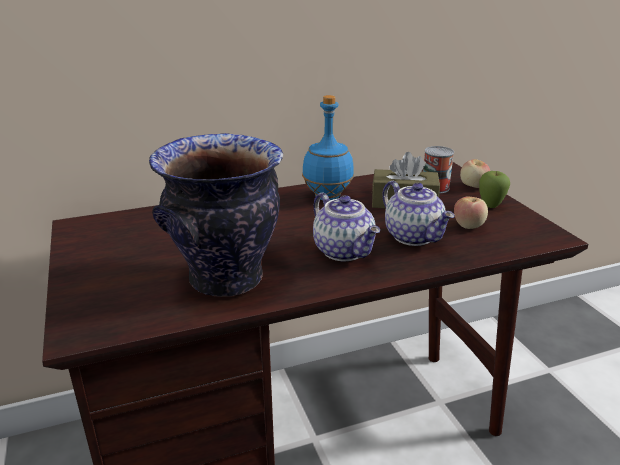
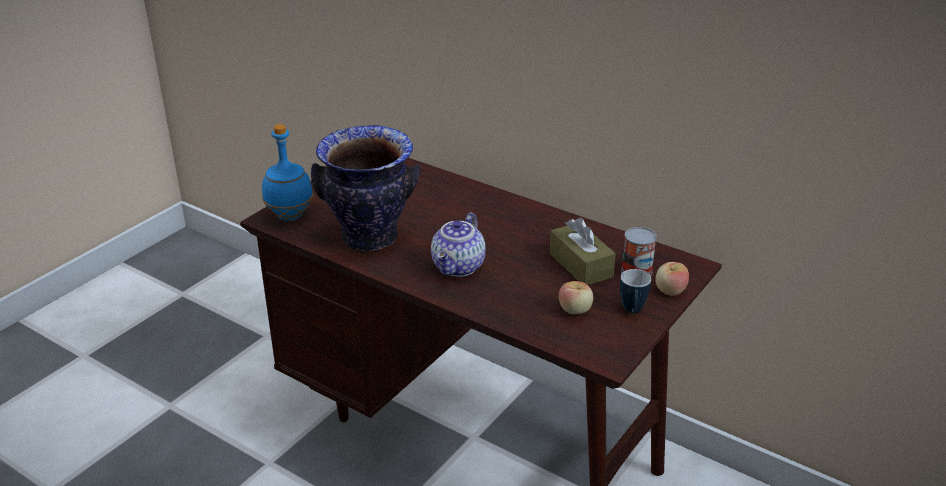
camera: 55 degrees right, 5 degrees up
(328, 197) = (542, 227): blue bottle -> blue bottle (289, 216)
(414, 236) = (520, 290): teapot -> none
(490, 206) = (632, 312): apple -> mug

